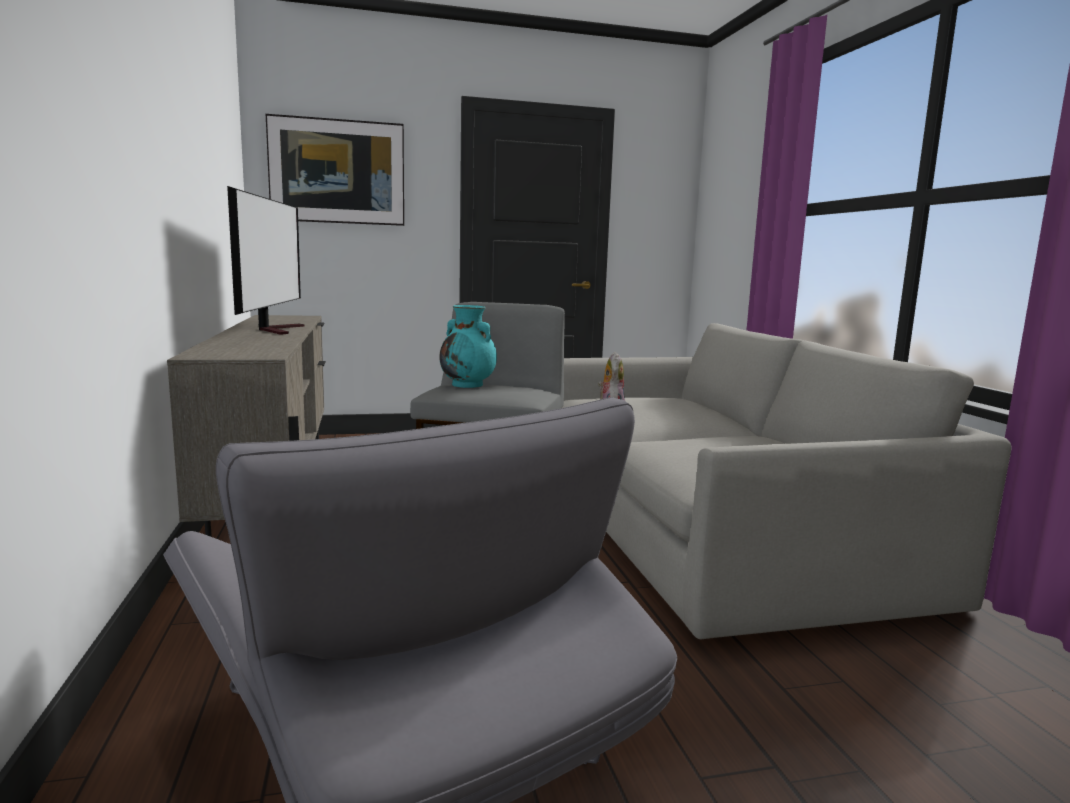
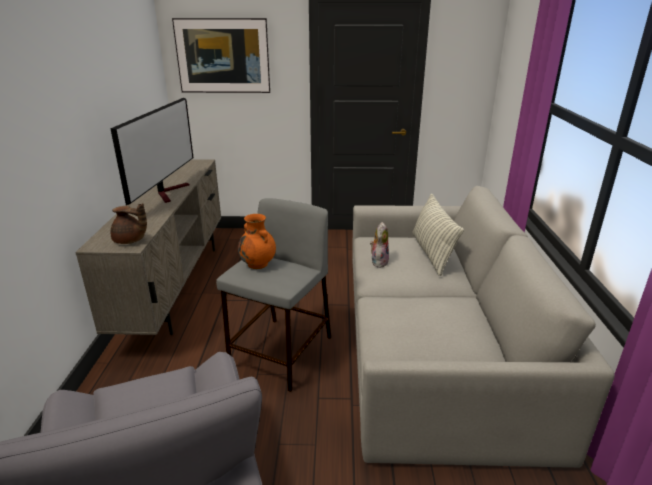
camera: 15 degrees right, 15 degrees up
(257, 353) = (130, 241): none -> brown teapot
(468, 385) = (258, 264): turquoise vase -> orange vase
(675, 404) = (431, 253): none -> pillow

